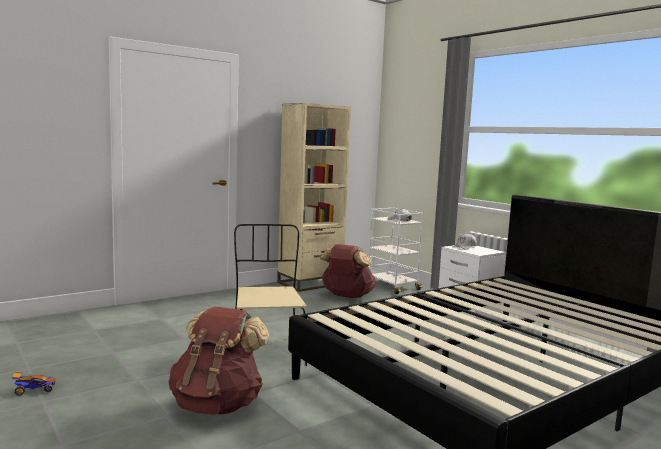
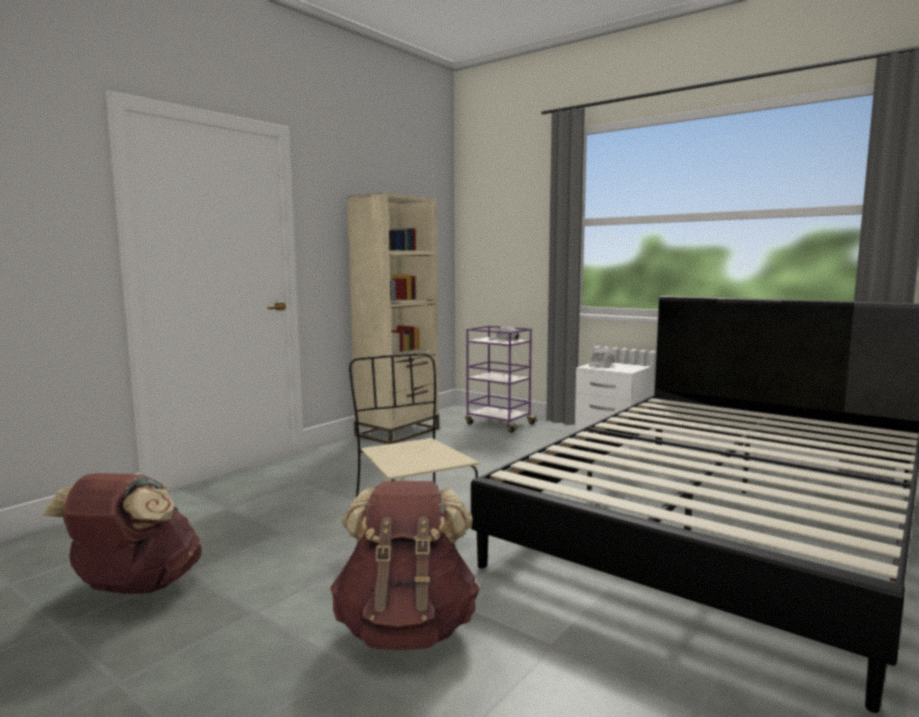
camera: 15 degrees left, 0 degrees up
(34, 390) = (90, 664): toy car -> none
(346, 296) = (456, 443): brown backpack -> brown backpack (135, 588)
(392, 286) = (499, 424): white cart -> purple cart

